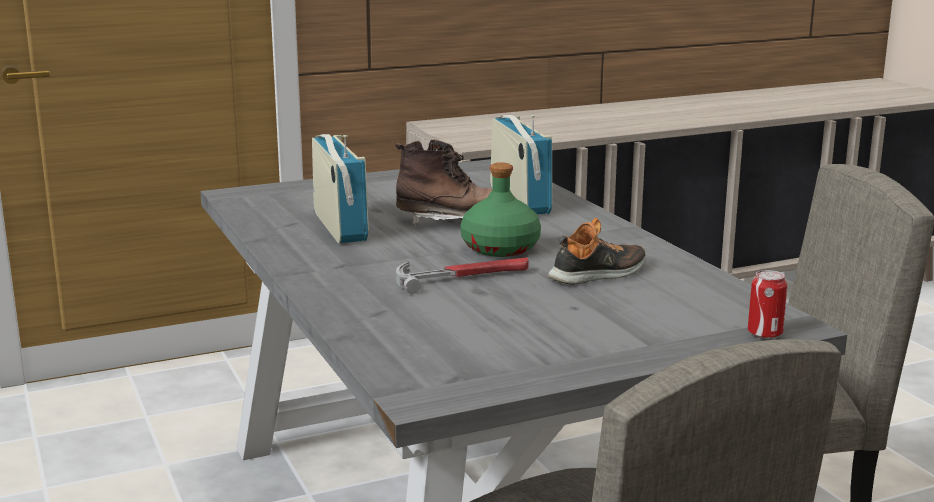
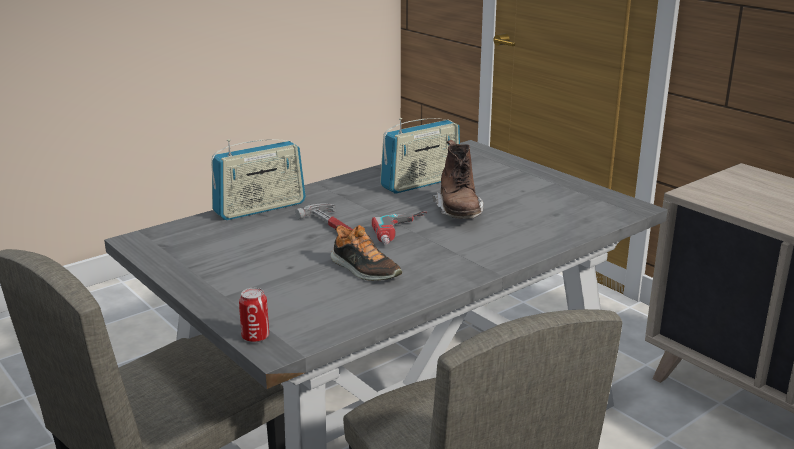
camera: 75 degrees right, 5 degrees up
(499, 248) = (404, 232): green bottle -> power drill
(519, 201) = (533, 227): radio -> radio (260, 208)

